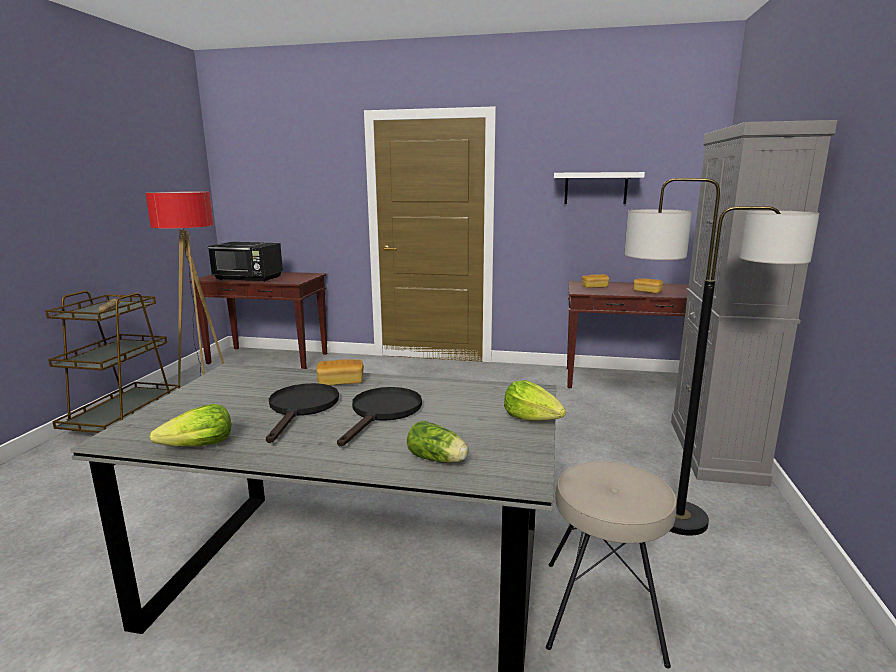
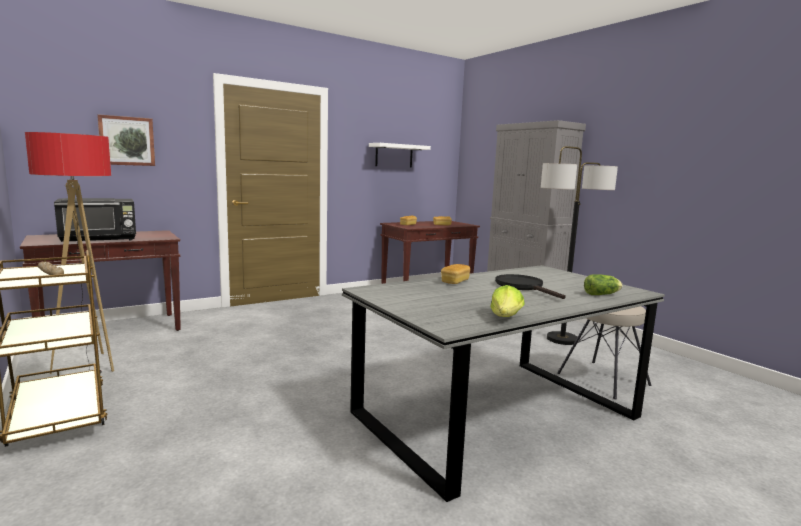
camera: 45 degrees left, 5 degrees down
(291, 188) = (127, 141): none -> picture
(301, 408) = (484, 294): black frying pan -> none
(532, 418) = (578, 276): lettuce -> none

